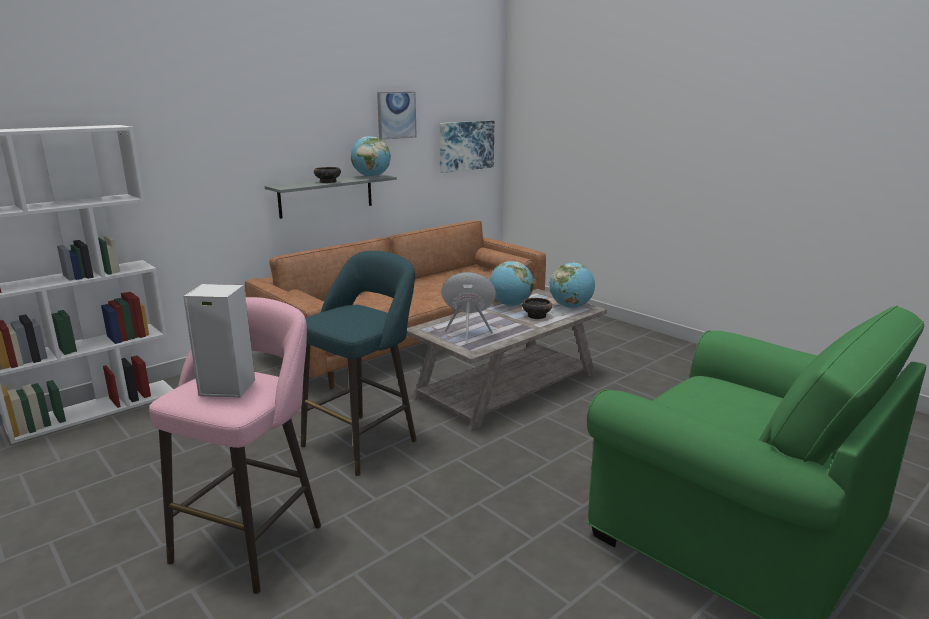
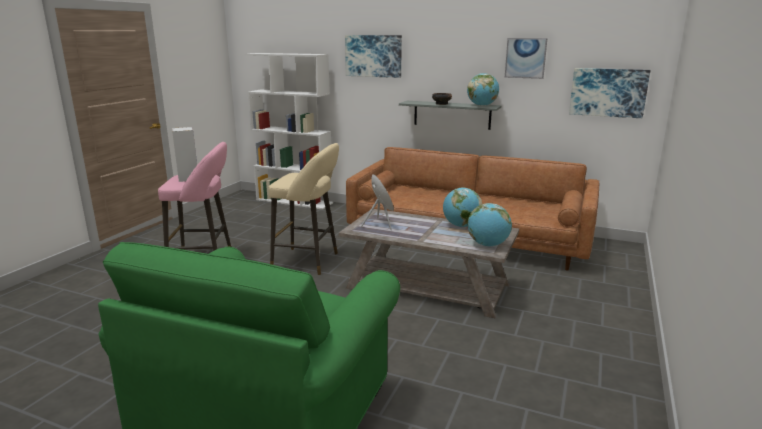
camera: 65 degrees right, 0 degrees up
(203, 123) = (373, 56): none -> picture
(364, 440) = (309, 261): turquoise stool -> beige stool
(536, 316) = (446, 237): bowl -> none

